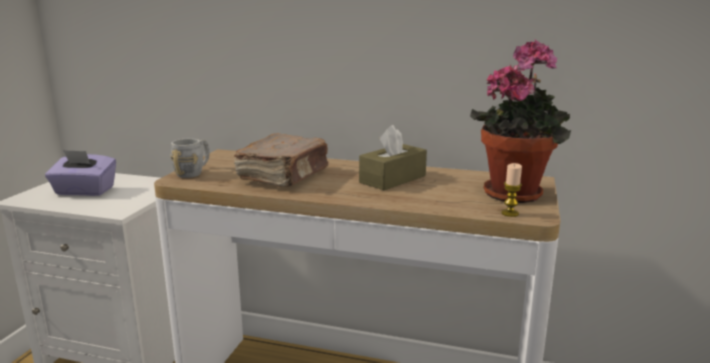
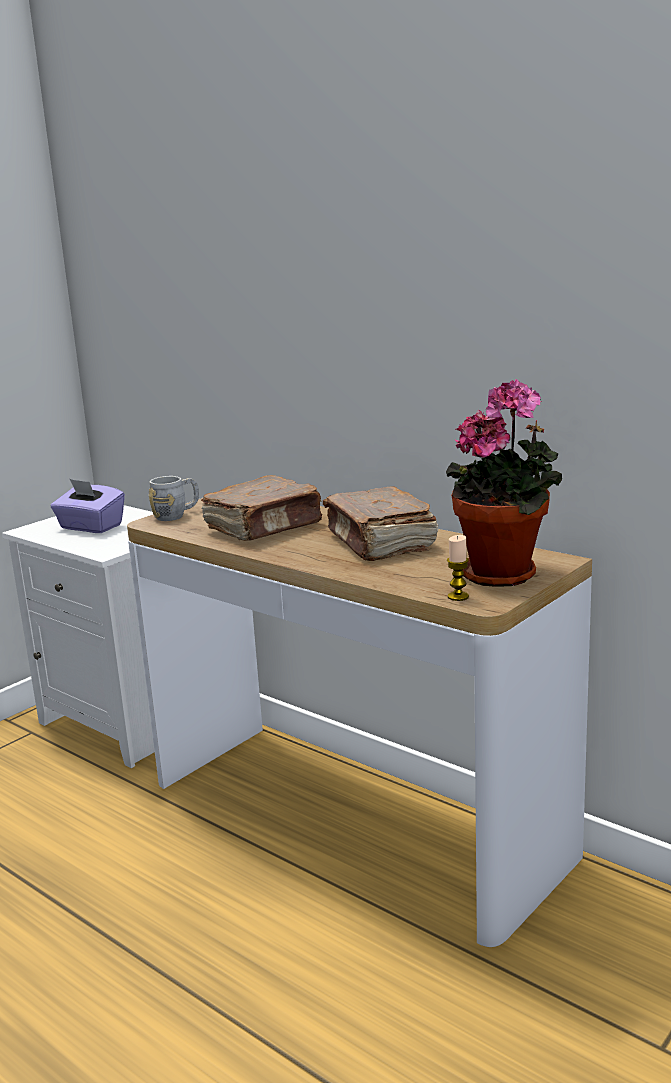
camera: 25 degrees right, 0 degrees up
(392, 179) = (380, 542): brown tissue box -> brown book

